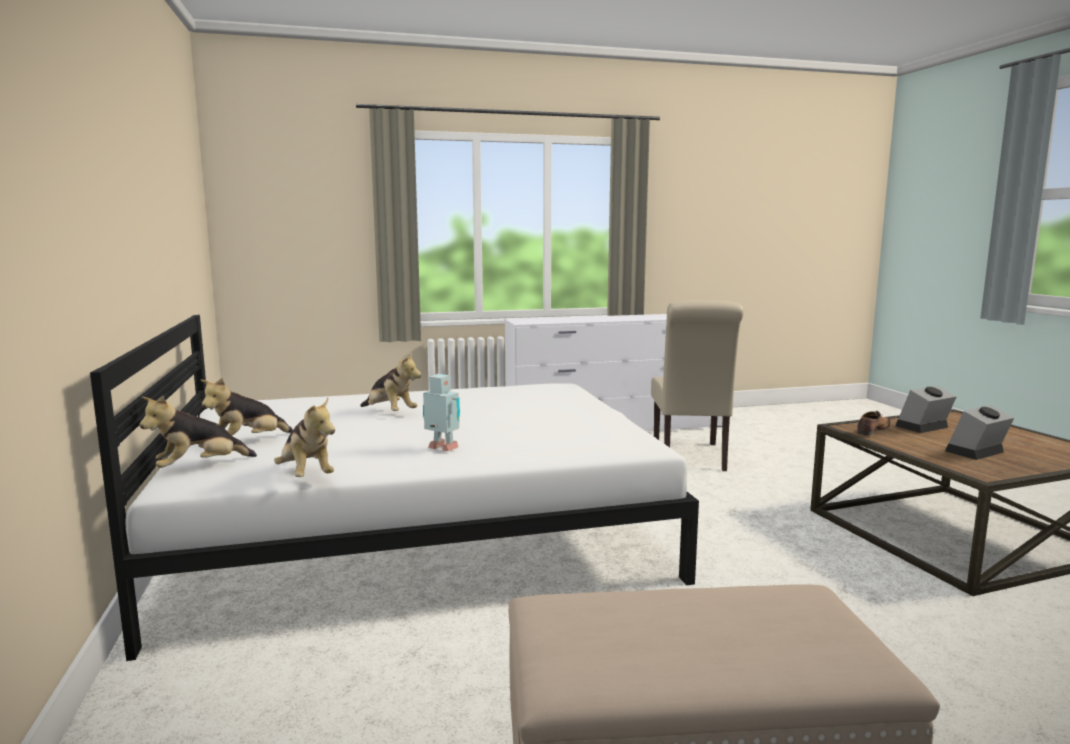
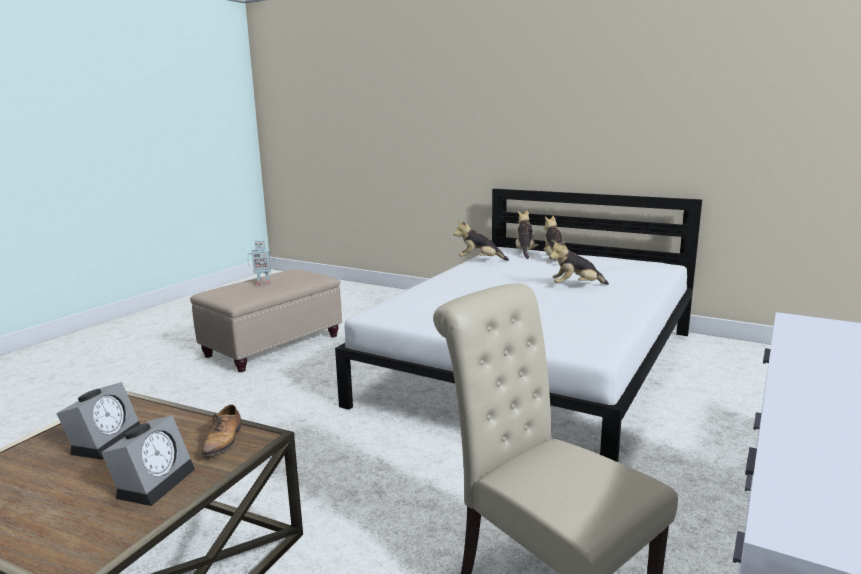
camera: 135 degrees right, 5 degrees up
(442, 449) = (470, 280): toy robot -> toy robot (263, 283)

